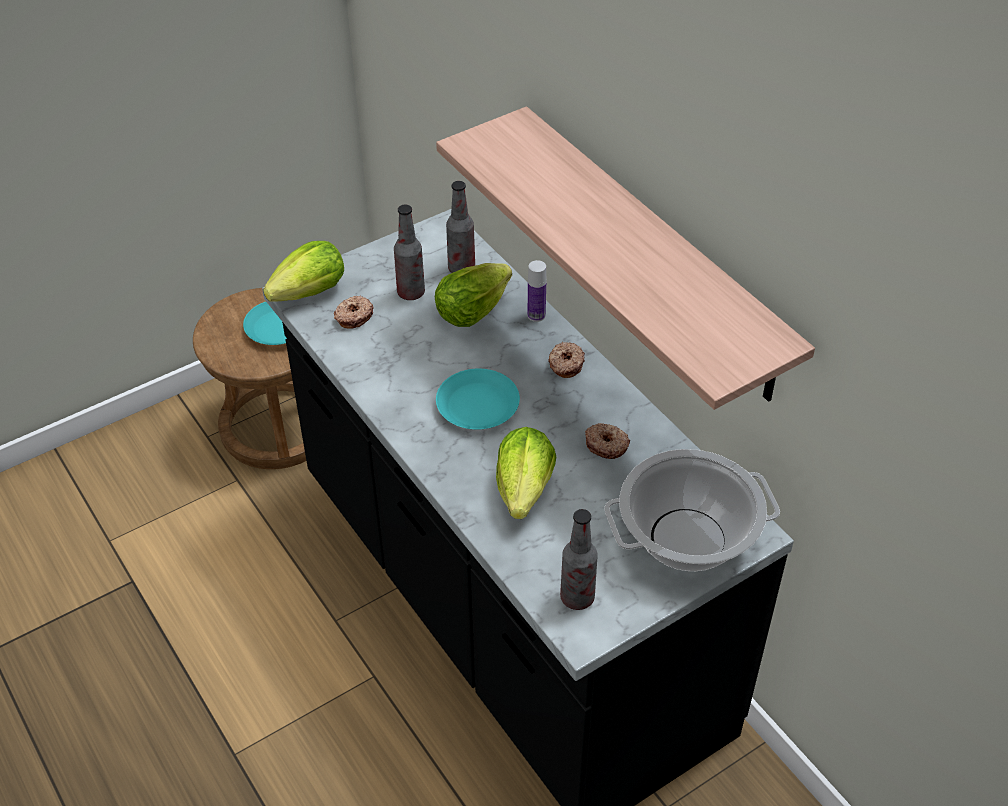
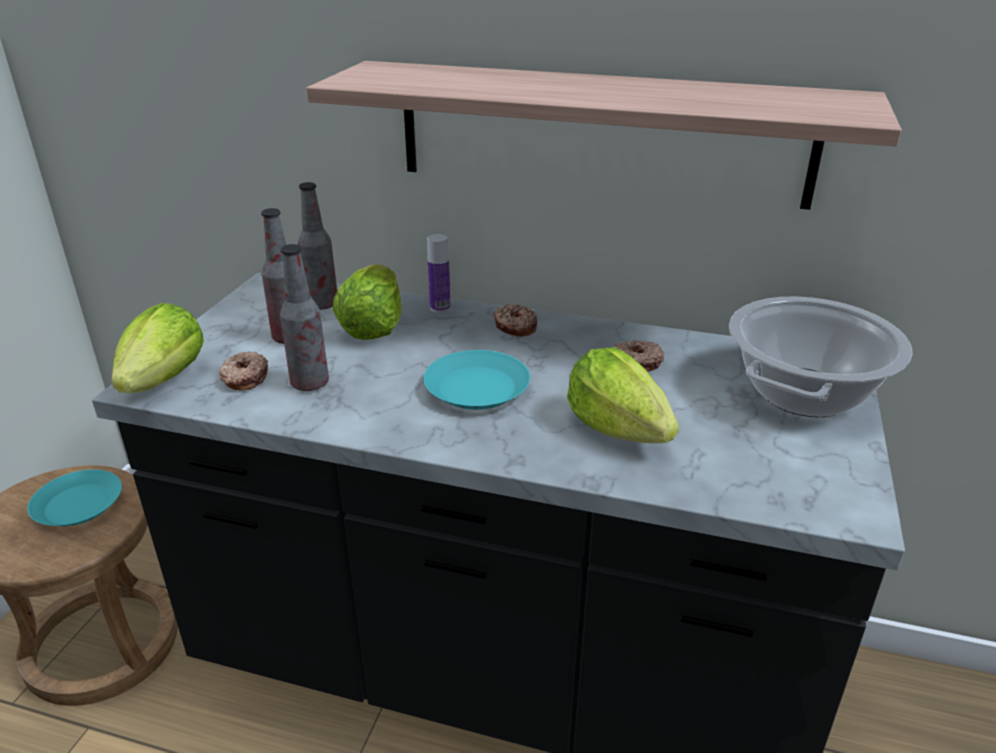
camera: 40 degrees left, 15 degrees down
(577, 597) = (801, 486): bottle -> bottle (310, 383)

